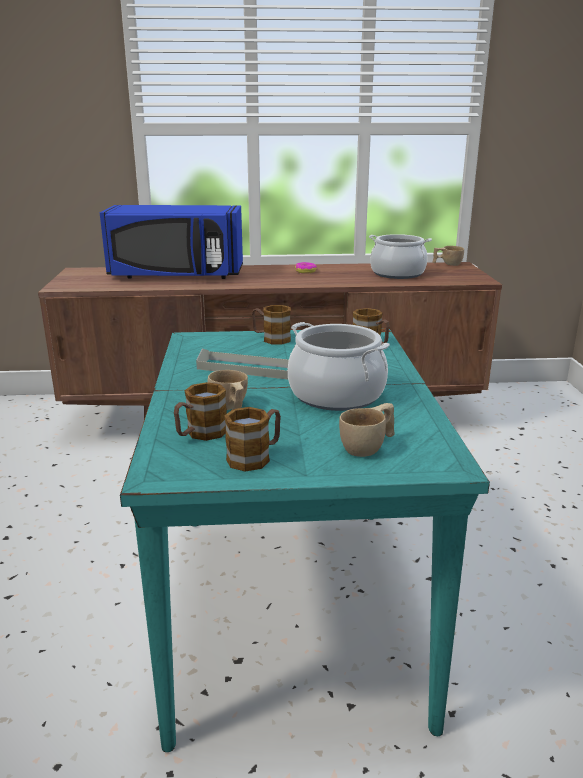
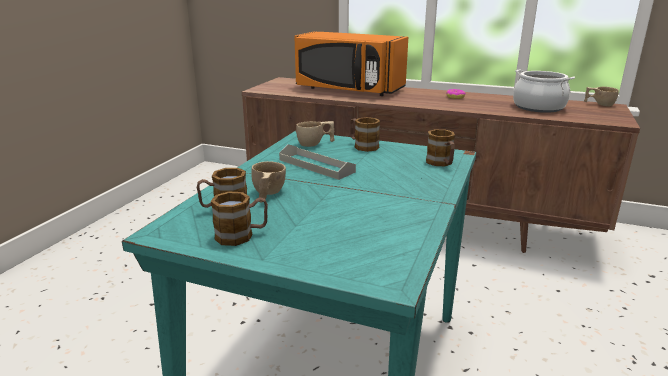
camera: 25 degrees right, 0 degrees up
(176, 275) = (348, 90): blue microwave -> orange microwave
(336, 394) = (363, 199): cooking pot -> none
(369, 447) = (340, 248): beige cup -> beige cup (315, 144)

